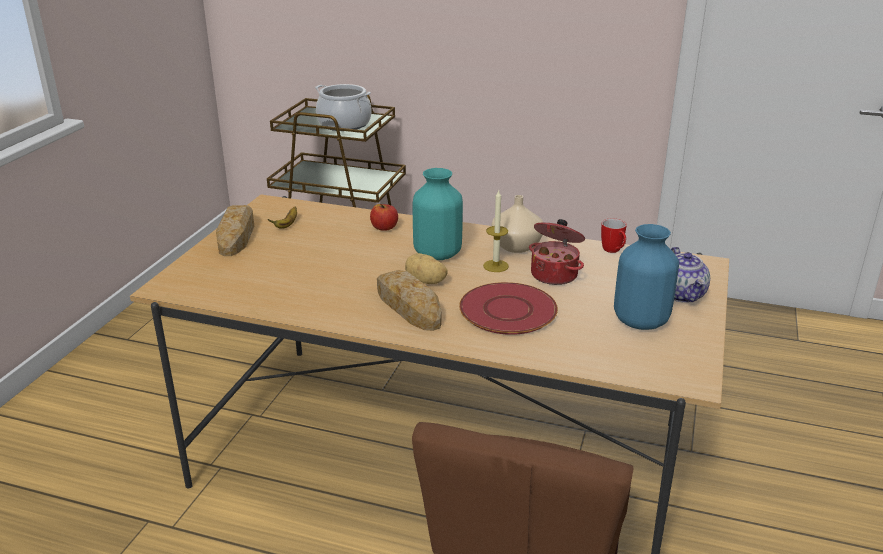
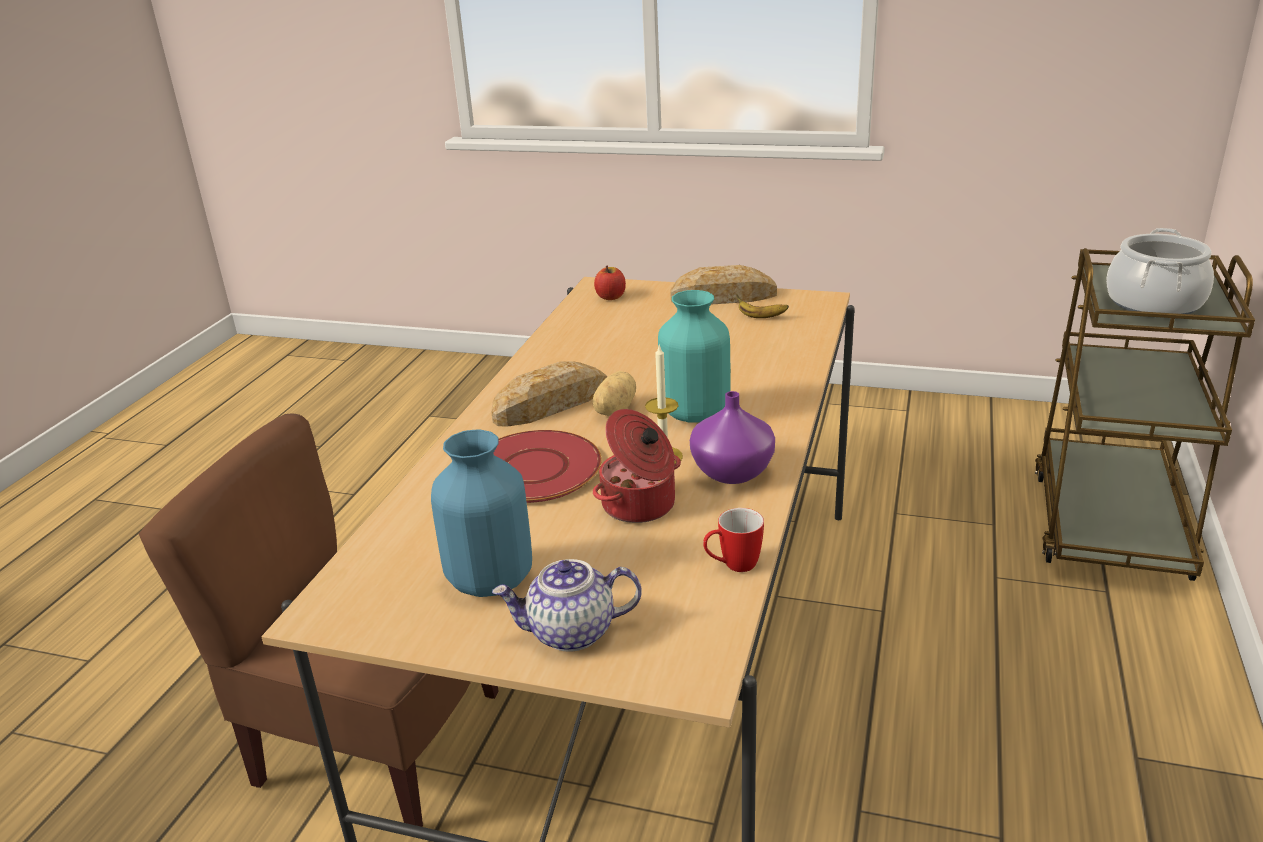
camera: 90 degrees right, 0 degrees up
(384, 228) = (770, 372): apple -> apple (611, 297)
(517, 246) = (733, 473): beige vase -> purple vase

